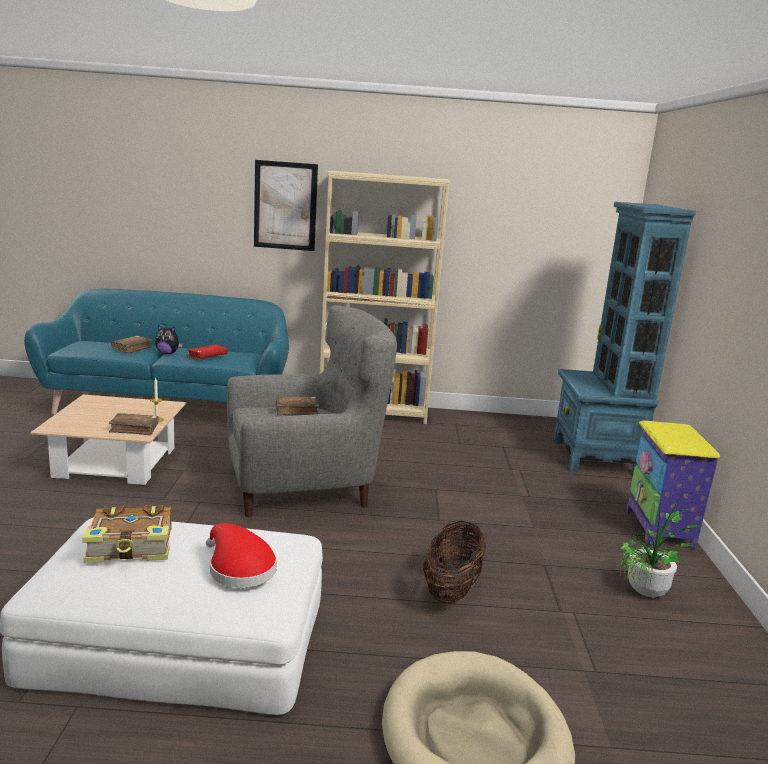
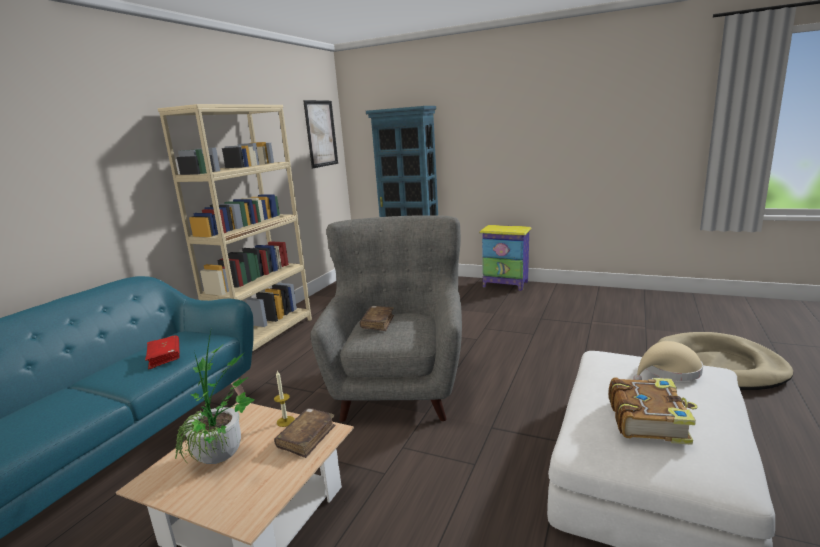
camera: 65 degrees left, 0 degrees up
(132, 348) = (47, 411): brown book -> none
(168, 353) = (106, 385): plush toy -> none
(239, 568) = (668, 371): red hat -> beige hat
(285, 206) = (114, 157): picture -> picture (321, 133)
(451, 589) = (569, 349): basket -> none
(645, 596) = (574, 302): potted plant -> potted plant (222, 461)

